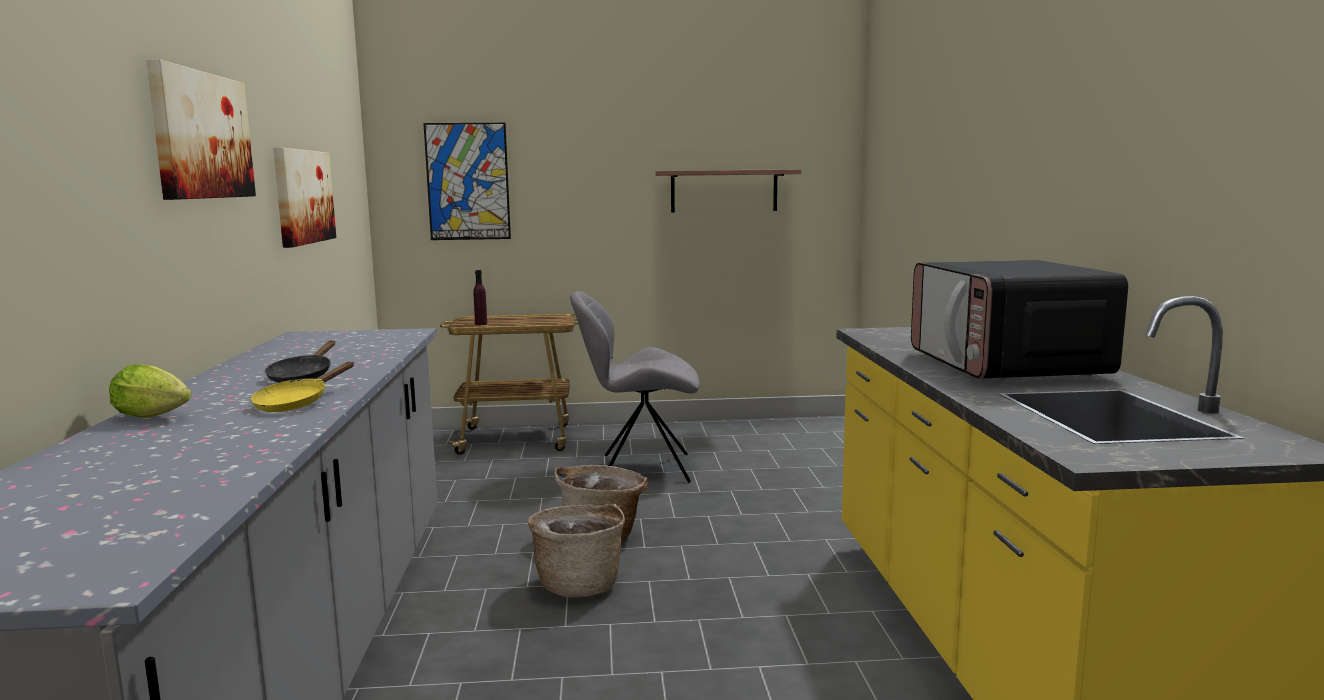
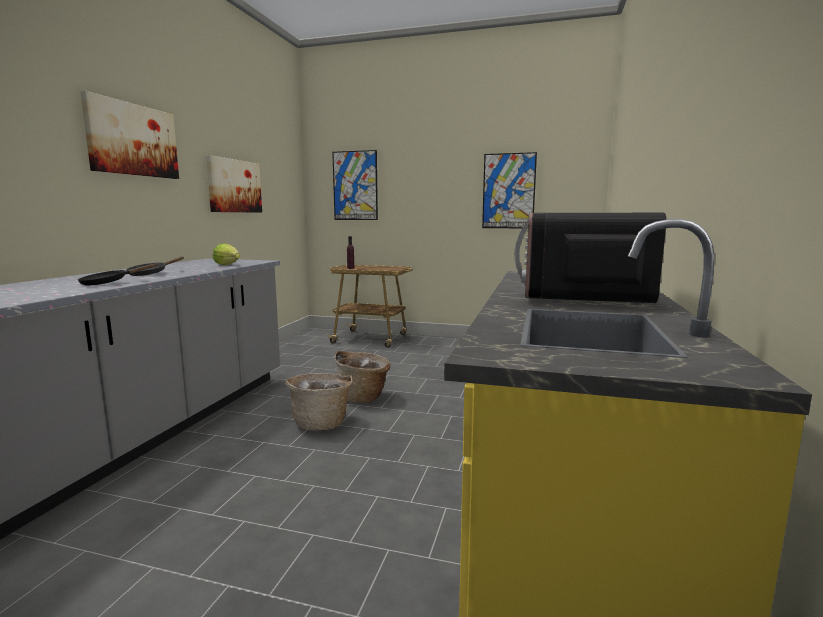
camera: 20 degrees right, 0 degrees up
(157, 417) = (35, 283): lettuce -> lettuce (228, 265)
(297, 403) = (109, 283): yellow frying pan -> black frying pan
(640, 468) = (424, 362): grey chair -> none
(724, 191) = (508, 191): shelf -> picture

